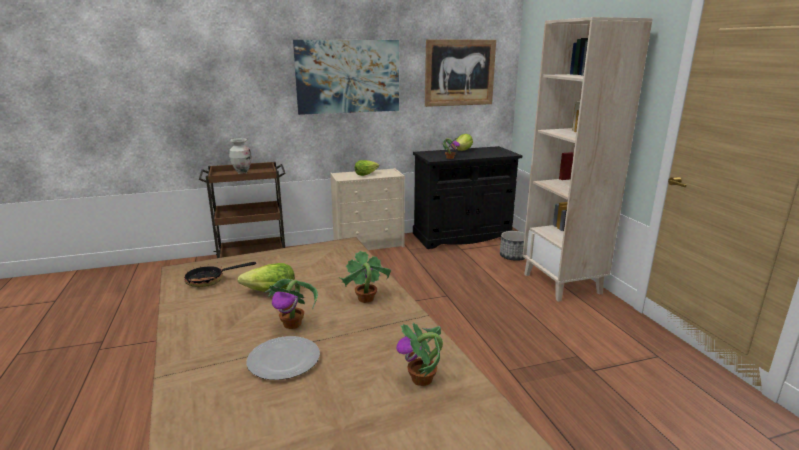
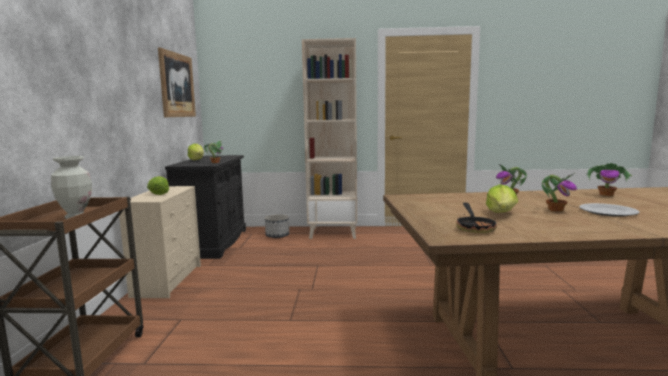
camera: 70 degrees left, 10 degrees down
(348, 76) = (114, 78): picture -> none

